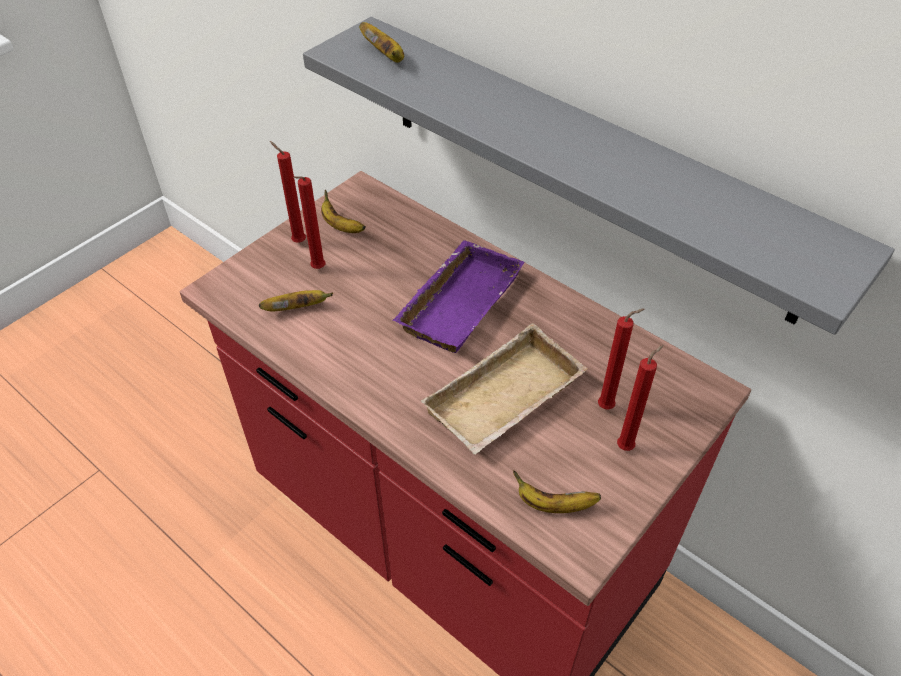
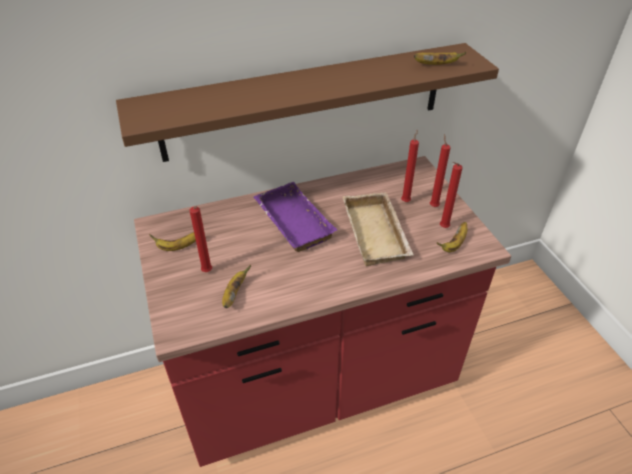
camera: 60 degrees left, 5 degrees down
(297, 241) = (171, 273): red candle -> red candle (442, 228)
(385, 55) = (170, 107): banana -> banana (436, 65)
(583, 164) = (305, 102): grey shelf -> brown shelf

